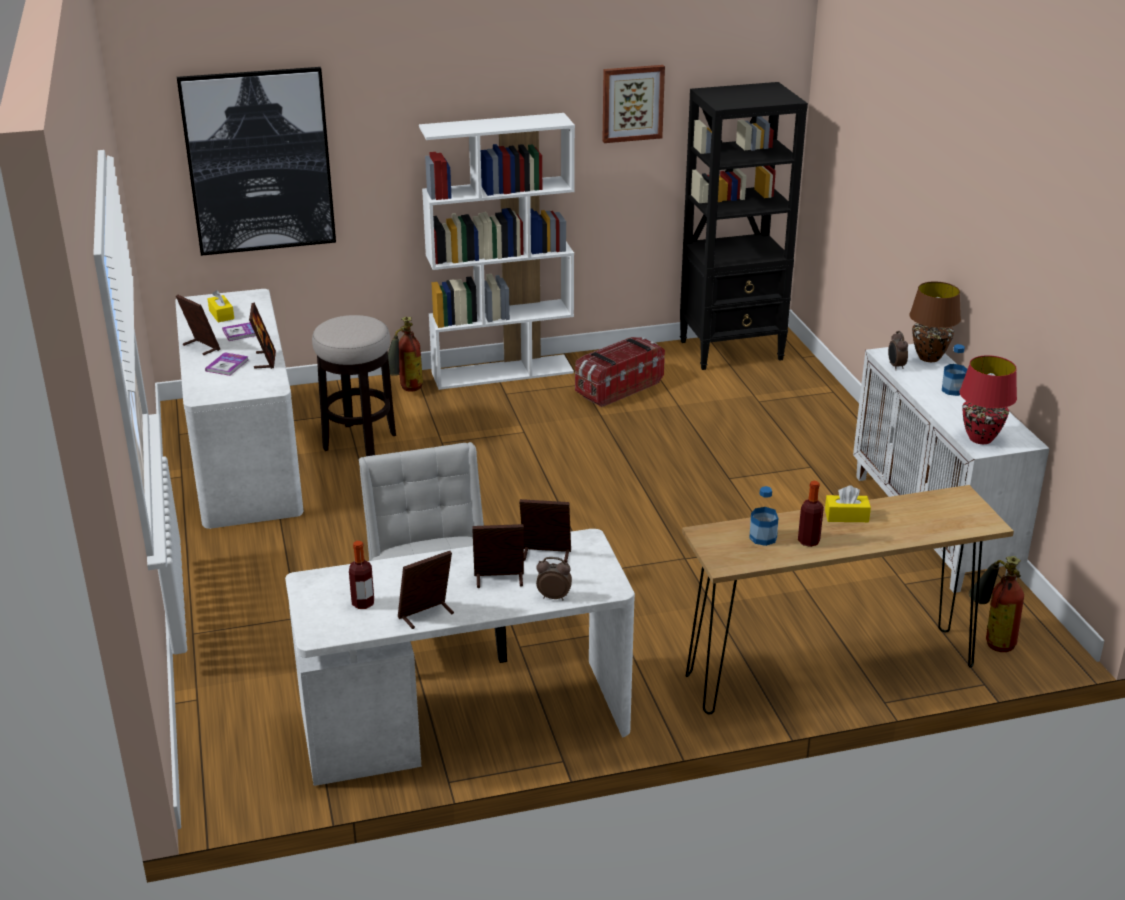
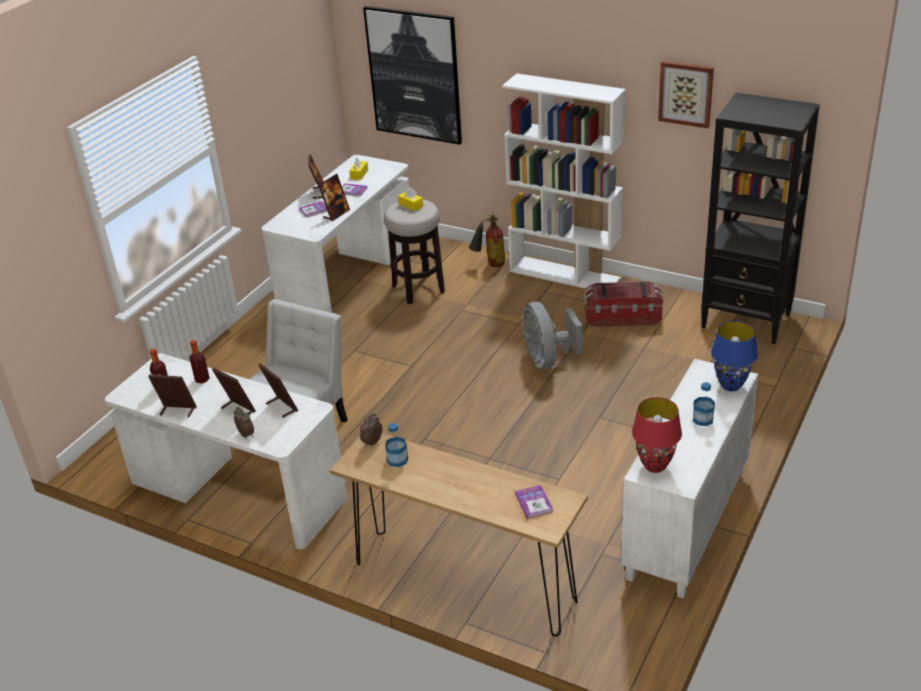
camera: 45 degrees right, 5 degrees up
(604, 451) = (547, 359): none -> grey fan
(808, 541) = (418, 477): bottle -> bottle (202, 379)
(846, 516) = (469, 473): yellow tissue box -> yellow tissue box (411, 205)
(895, 366) = (693, 381): alarm clock -> alarm clock (372, 443)
(928, 357) = (731, 385): brown table lamp -> blue table lamp
(940, 511) = (534, 502): none -> book
(991, 638) = (601, 626): fire extinguisher -> none

